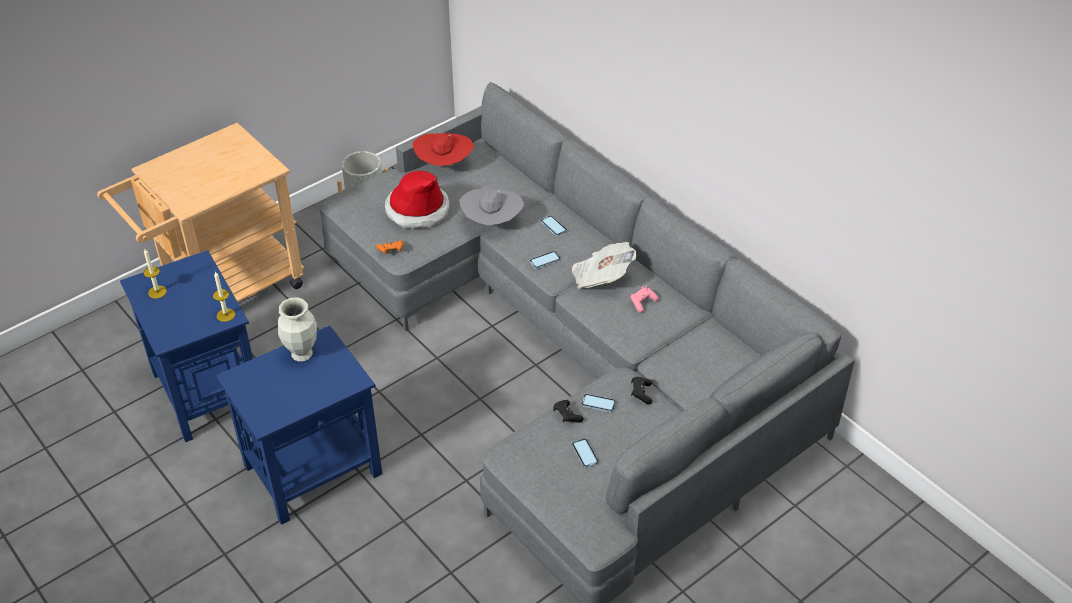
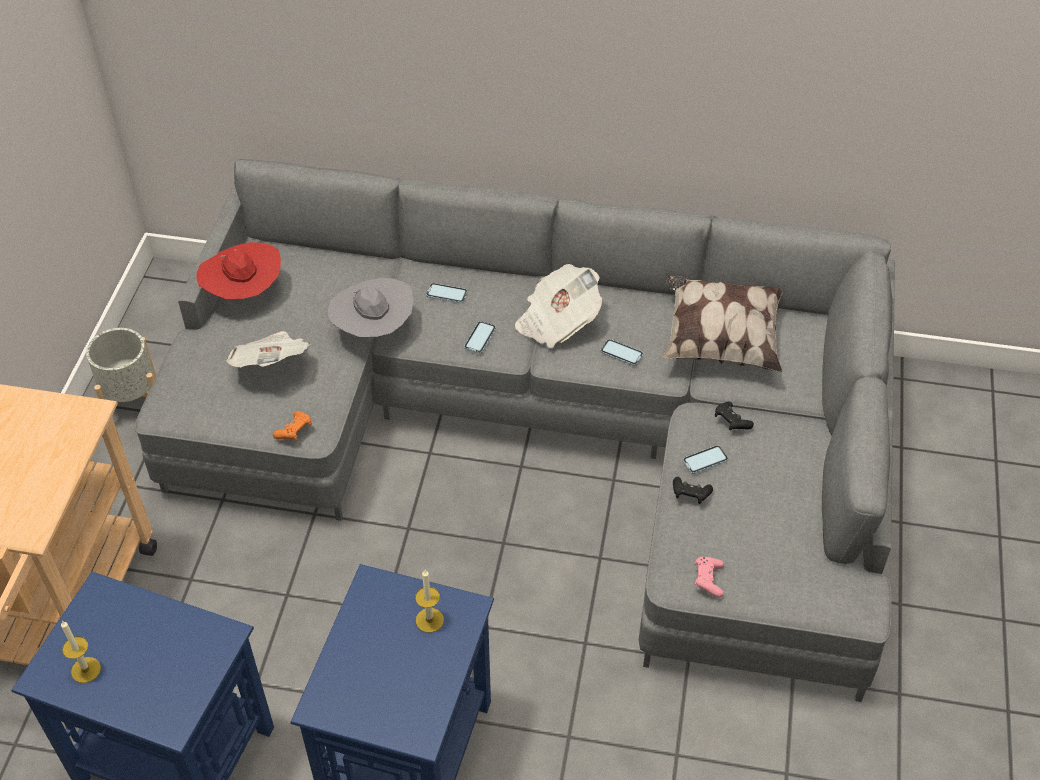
camera: 40 degrees left, 5 degrees up
(225, 315) = (215, 638): candle -> candle (429, 620)
(302, 354) = (369, 622): vase -> none
(417, 210) = (272, 364): hat -> newspaper
(585, 454) = (752, 523): phone -> phone (621, 353)
(643, 303) = (628, 324): pink game controller -> pink game controller (708, 580)
(690, 344) = (719, 339): none -> pillow

